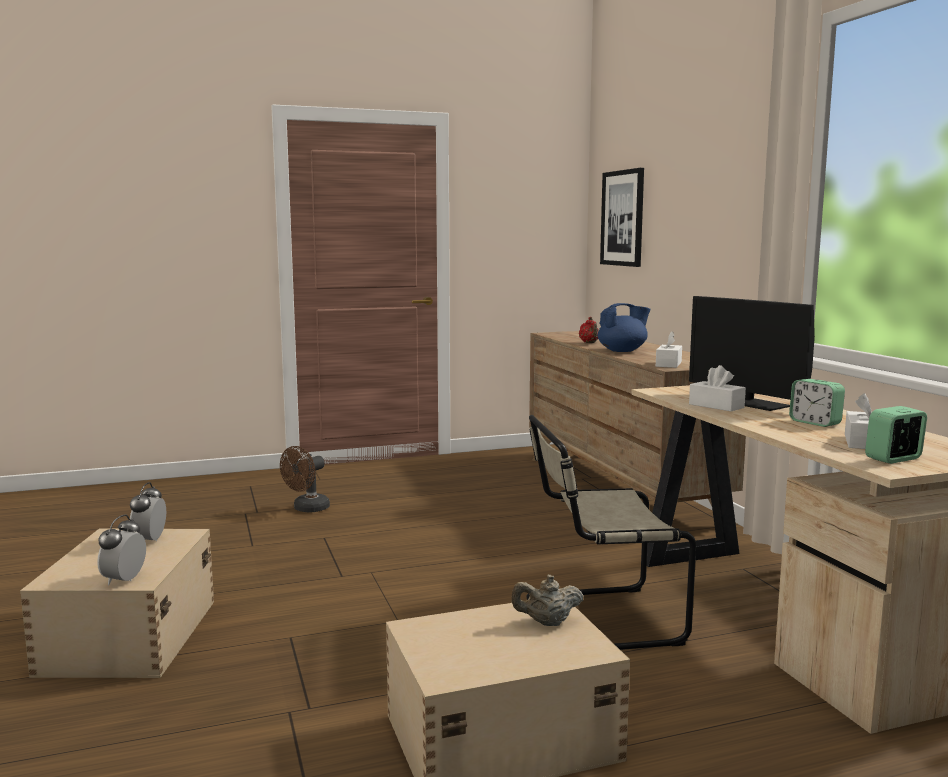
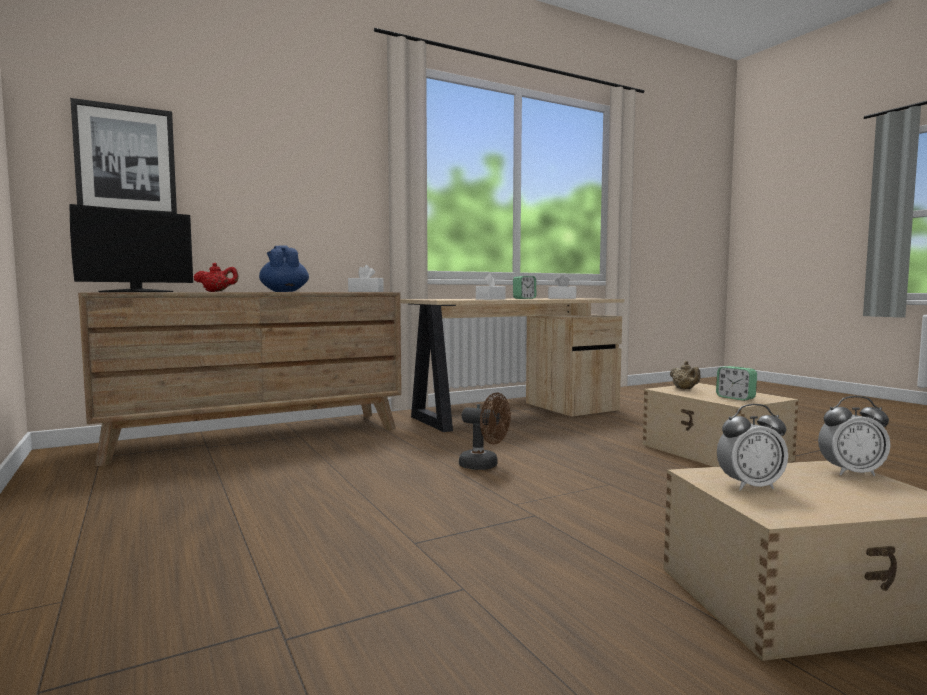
camera: 100 degrees left, 5 degrees down
(307, 509) = (276, 577): brown fan -> brown fan (484, 465)
(596, 620) = (552, 440): beige chair -> none
(747, 402) = (474, 299): monitor -> monitor (136, 292)
(893, 459) = (589, 298): alarm clock -> alarm clock (735, 398)

